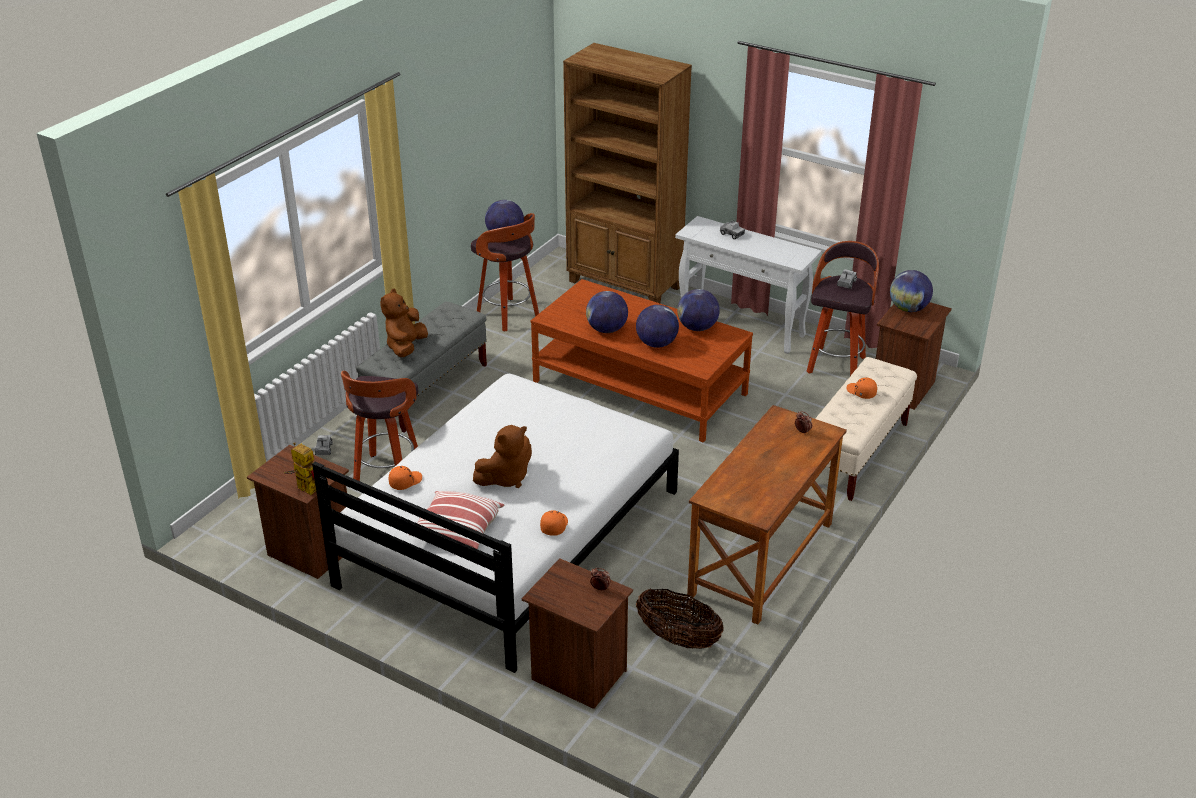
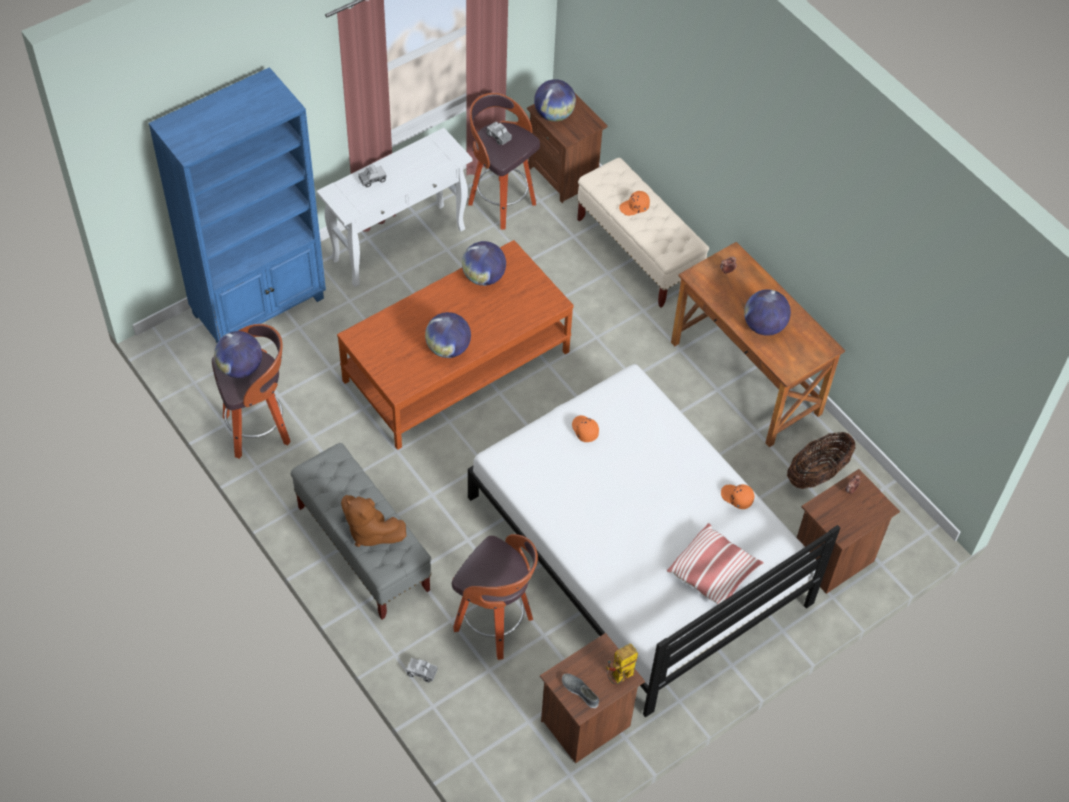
camera: 70 degrees left, 20 degrees up
(281, 469) = (580, 691): none -> grey shoe
(405, 481) = (626, 593): orange cap -> orange cap (584, 430)
(506, 478) = (653, 511): brown plush toy -> none
(625, 285) = (260, 306): brown bookcase -> blue bookcase
(656, 344) = (494, 319): globe -> globe (764, 326)

